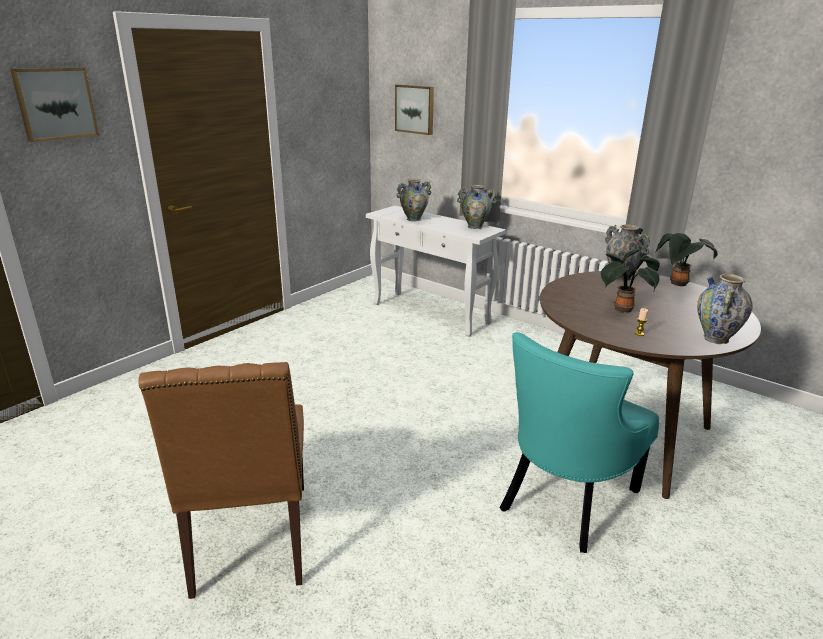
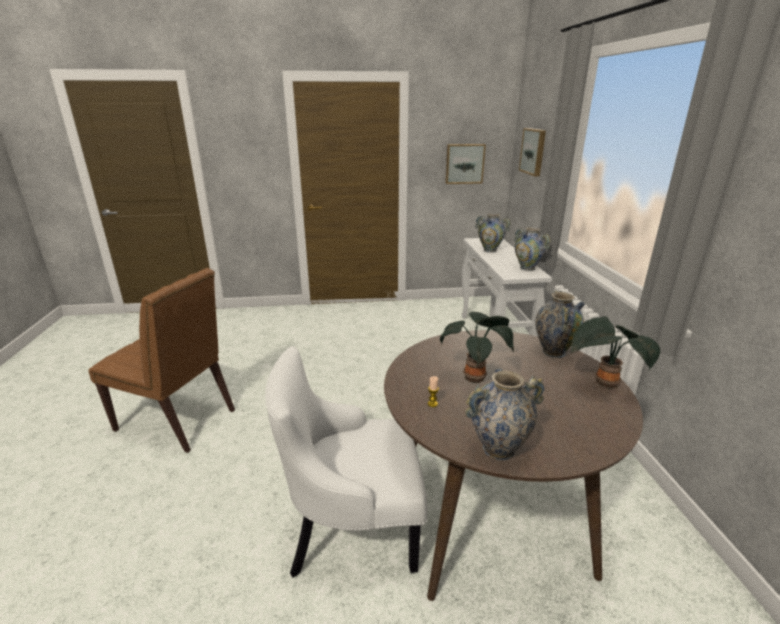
camera: 45 degrees right, 0 degrees up
(55, 103) = (239, 129): picture -> picture (464, 163)
(251, 536) = (175, 420): brown chair -> brown chair turned 105 degrees counterclockwise
(567, 497) = (355, 530): turquoise chair -> white chair

